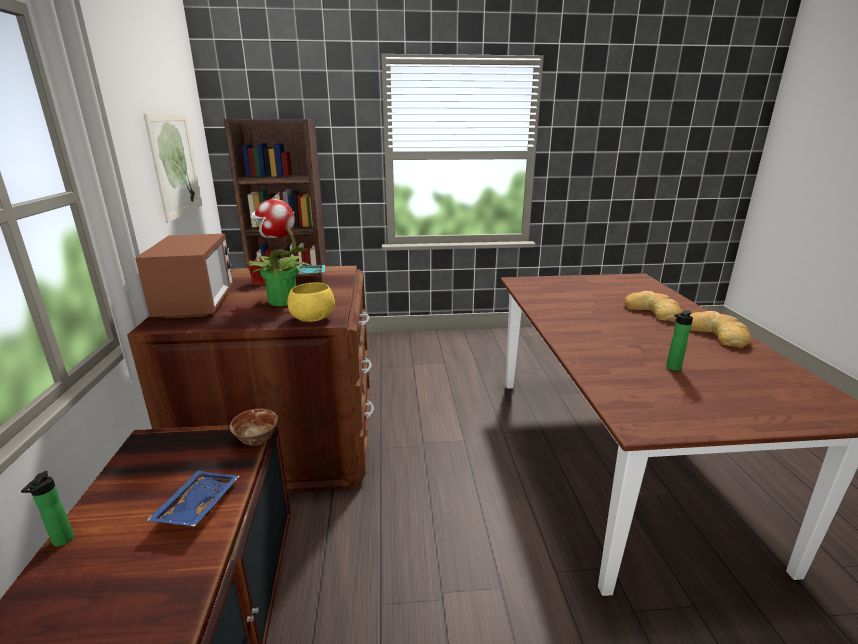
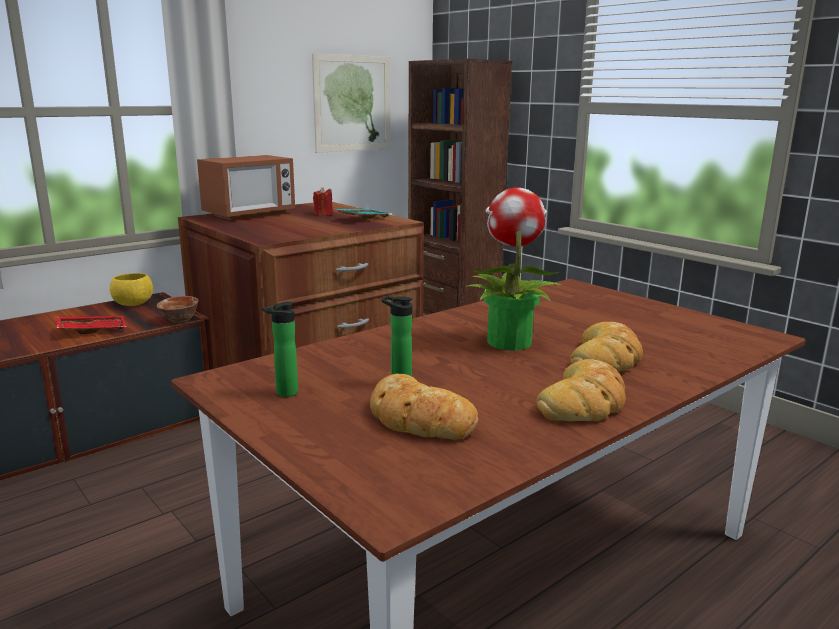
camera: 55 degrees right, 5 degrees down
(61, 542) = (42, 315): bottle -> bottle (283, 393)
(197, 506) = (92, 330): blue tray -> red tray
(282, 300) = (290, 225): potted plant -> potted plant (508, 342)
(312, 318) = (262, 236): yellow bowl -> yellow bowl (134, 304)
(733, 377) = (418, 419): none -> bread

